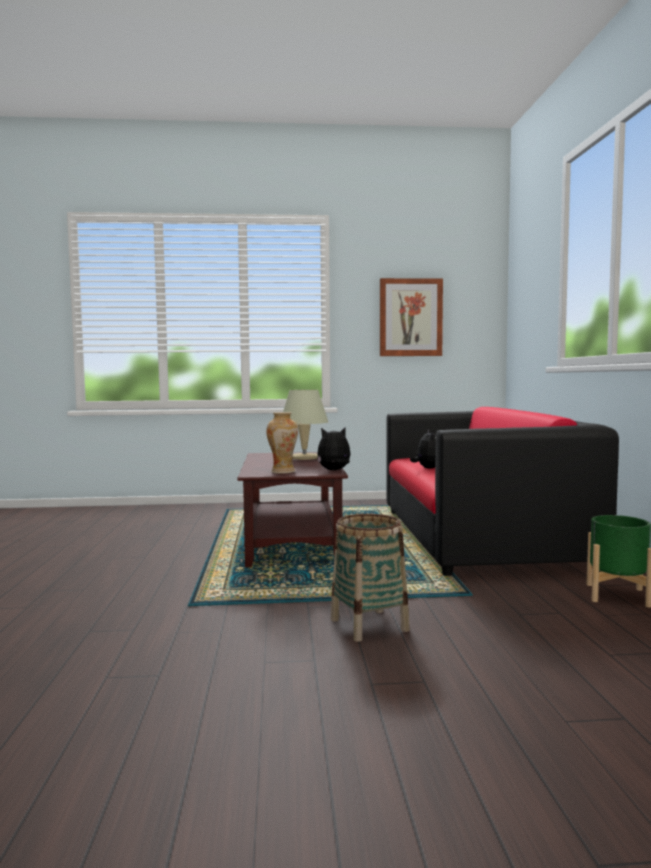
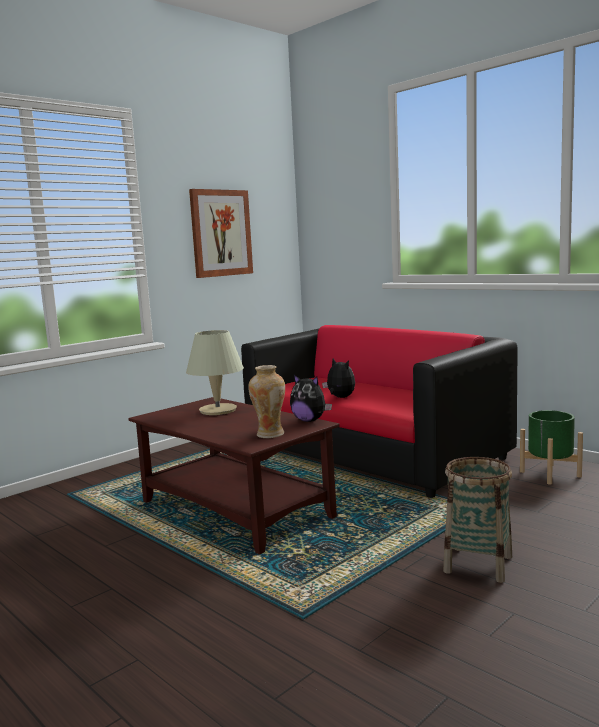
camera: 40 degrees left, 5 degrees up
(334, 470) = (309, 420): plush toy -> plush toy turned 90 degrees counterclockwise

